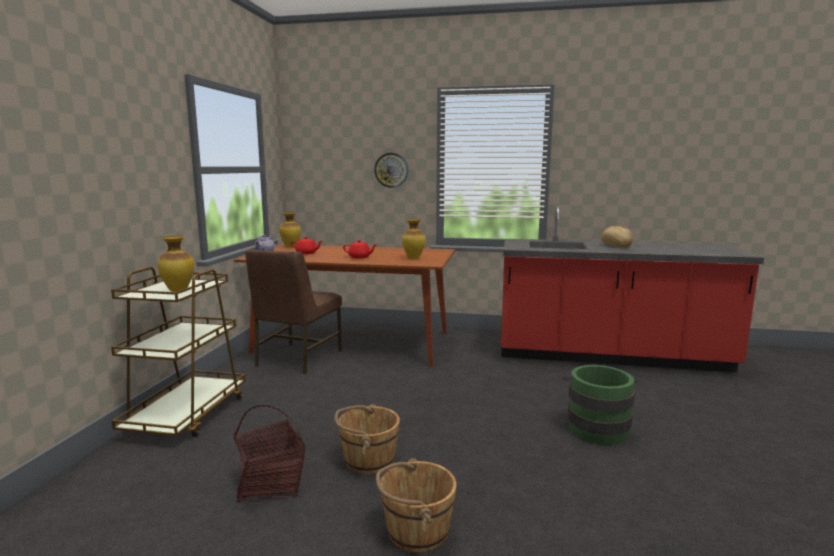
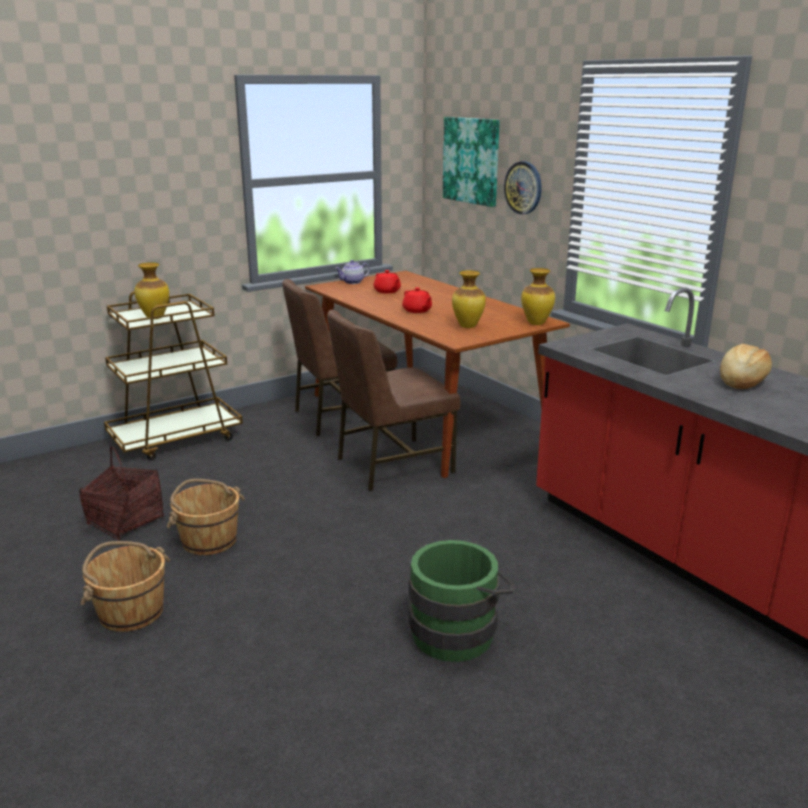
camera: 45 degrees right, 10 degrees up
(291, 247) = (400, 278): vase -> vase (536, 323)
(337, 156) = (472, 160): none -> picture
(390, 371) = (392, 465): none -> brown chair

